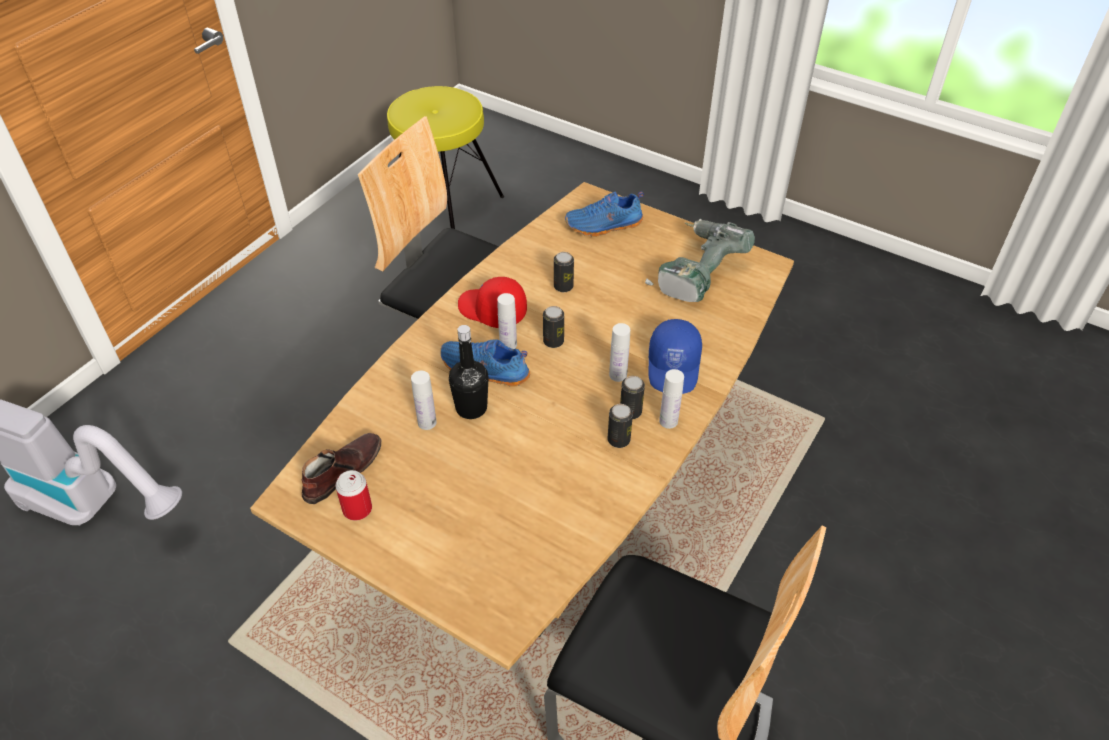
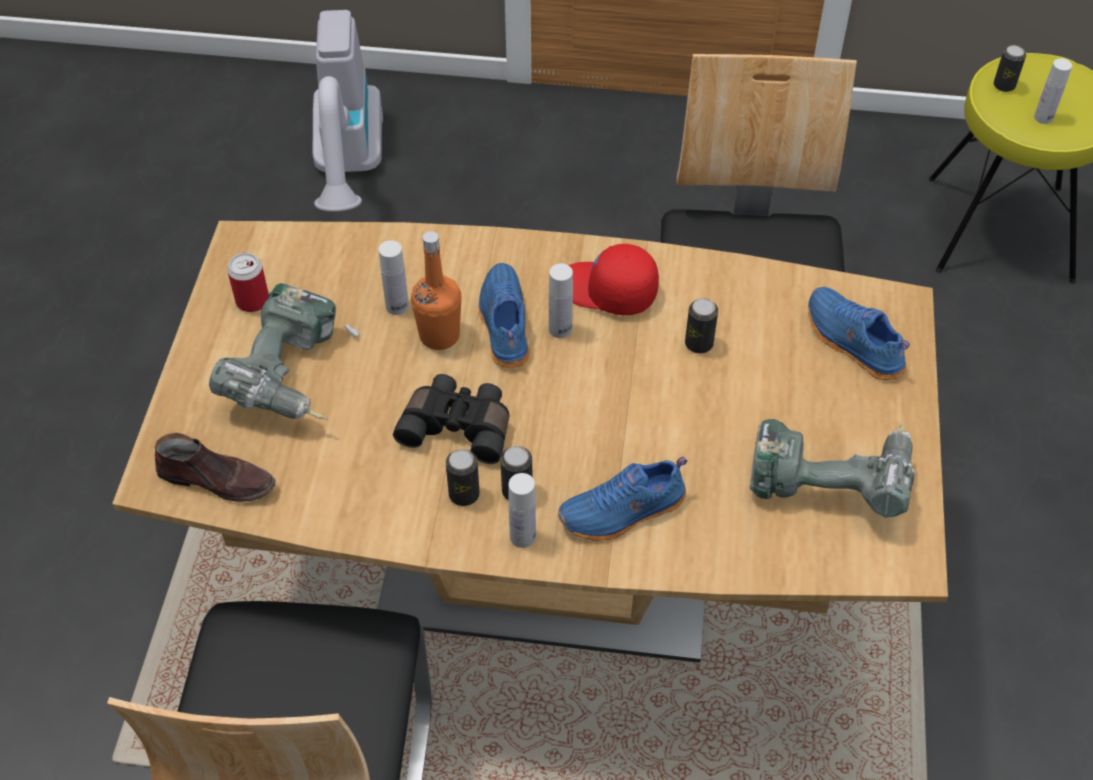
camera: 65 degrees right, 5 degrees up
(342, 471) = (295, 267): brown shoe -> brown shoe (218, 479)
(454, 504) = (295, 377): none -> power drill
(471, 408) = (439, 335): black bottle -> orange bottle
(491, 311) = (608, 291): red cap -> red cap turned 75 degrees counterclockwise
(553, 341) = (592, 370): can -> can (1004, 85)
(559, 424) = (458, 426): none -> black binoculars
(618, 375) = (573, 456): white bottle -> white bottle (1043, 117)
(674, 367) = (623, 513): blue cap -> blue shoe

